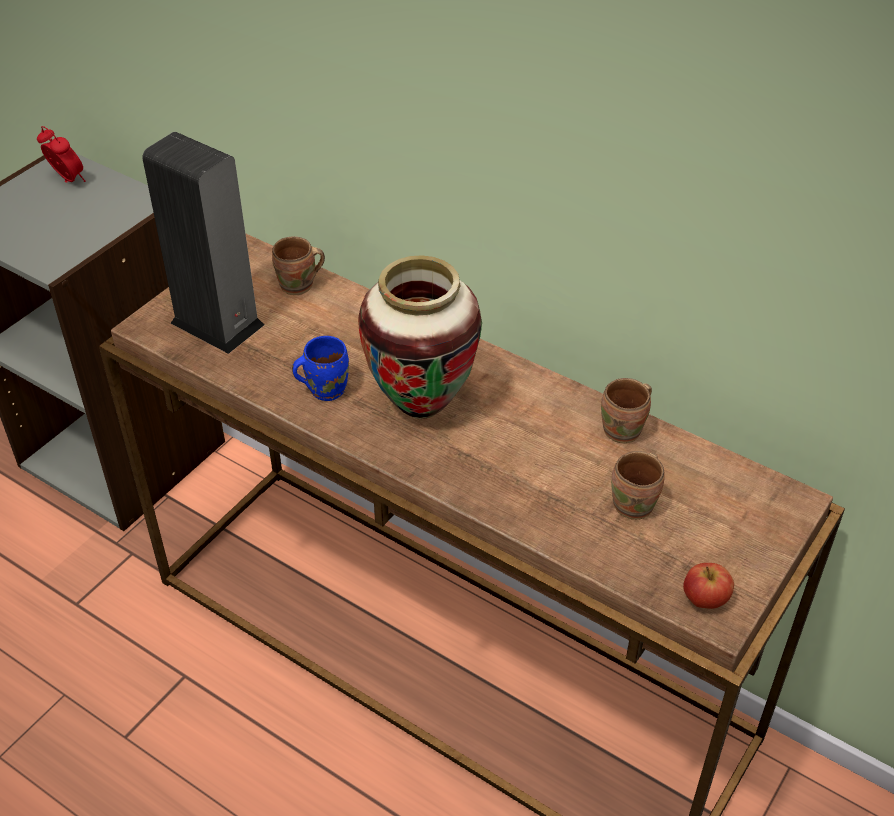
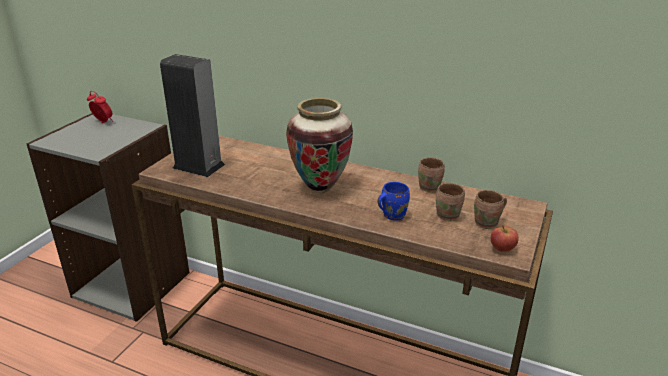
camera: 10 degrees left, 15 degrees down
(299, 286) = (240, 149): brown mug -> brown mug (488, 224)
(324, 388) = (265, 185): blue mug -> blue mug (392, 215)

